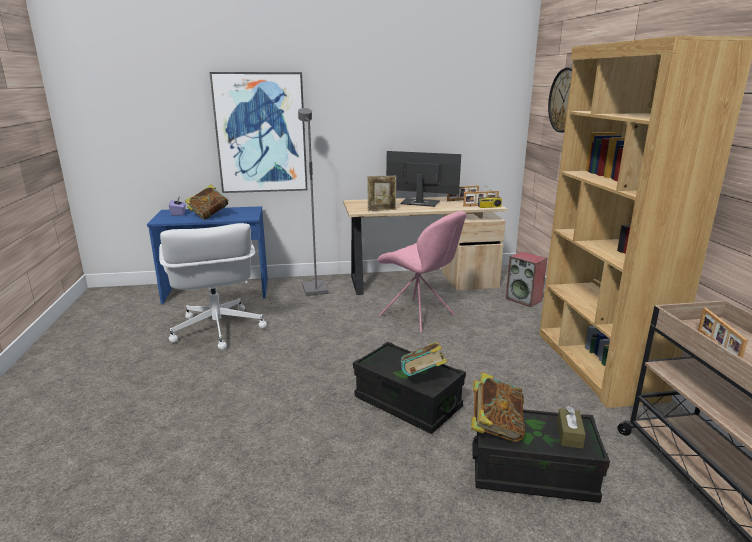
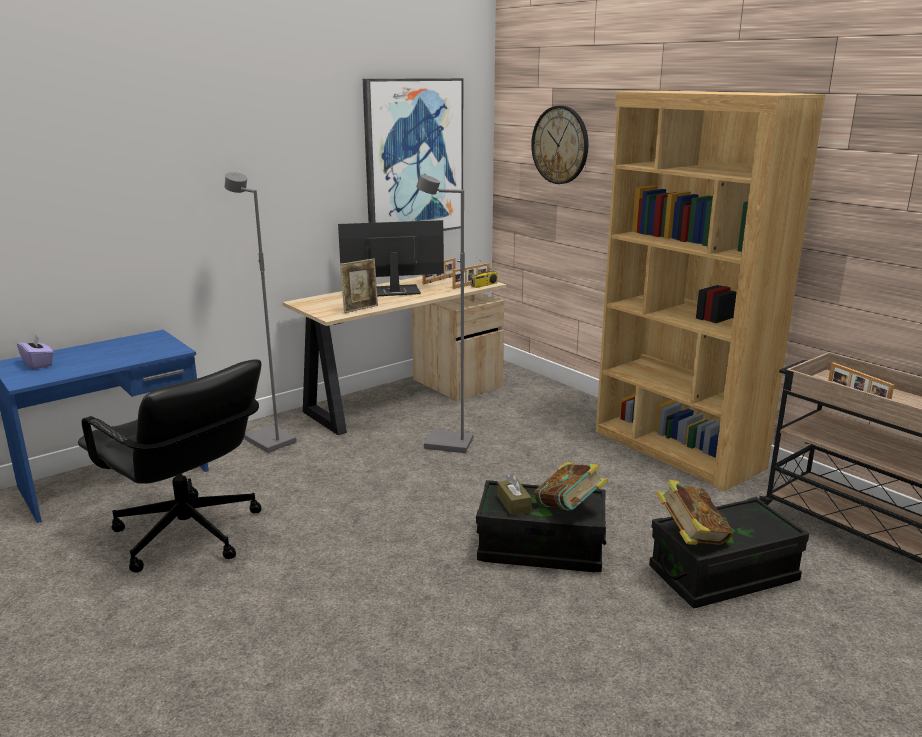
camera: 30 degrees left, 0 degrees up
(209, 216) = (102, 359): book -> none
(217, 330) = (187, 534): white office chair -> black office chair
(261, 133) = (153, 215): picture -> picture (413, 158)
(419, 316) = (447, 444): pink chair -> grey floor lamp
(524, 299) = (543, 395): speaker -> none
(569, 434) = (755, 521): brown tissue box -> brown tissue box (513, 504)

